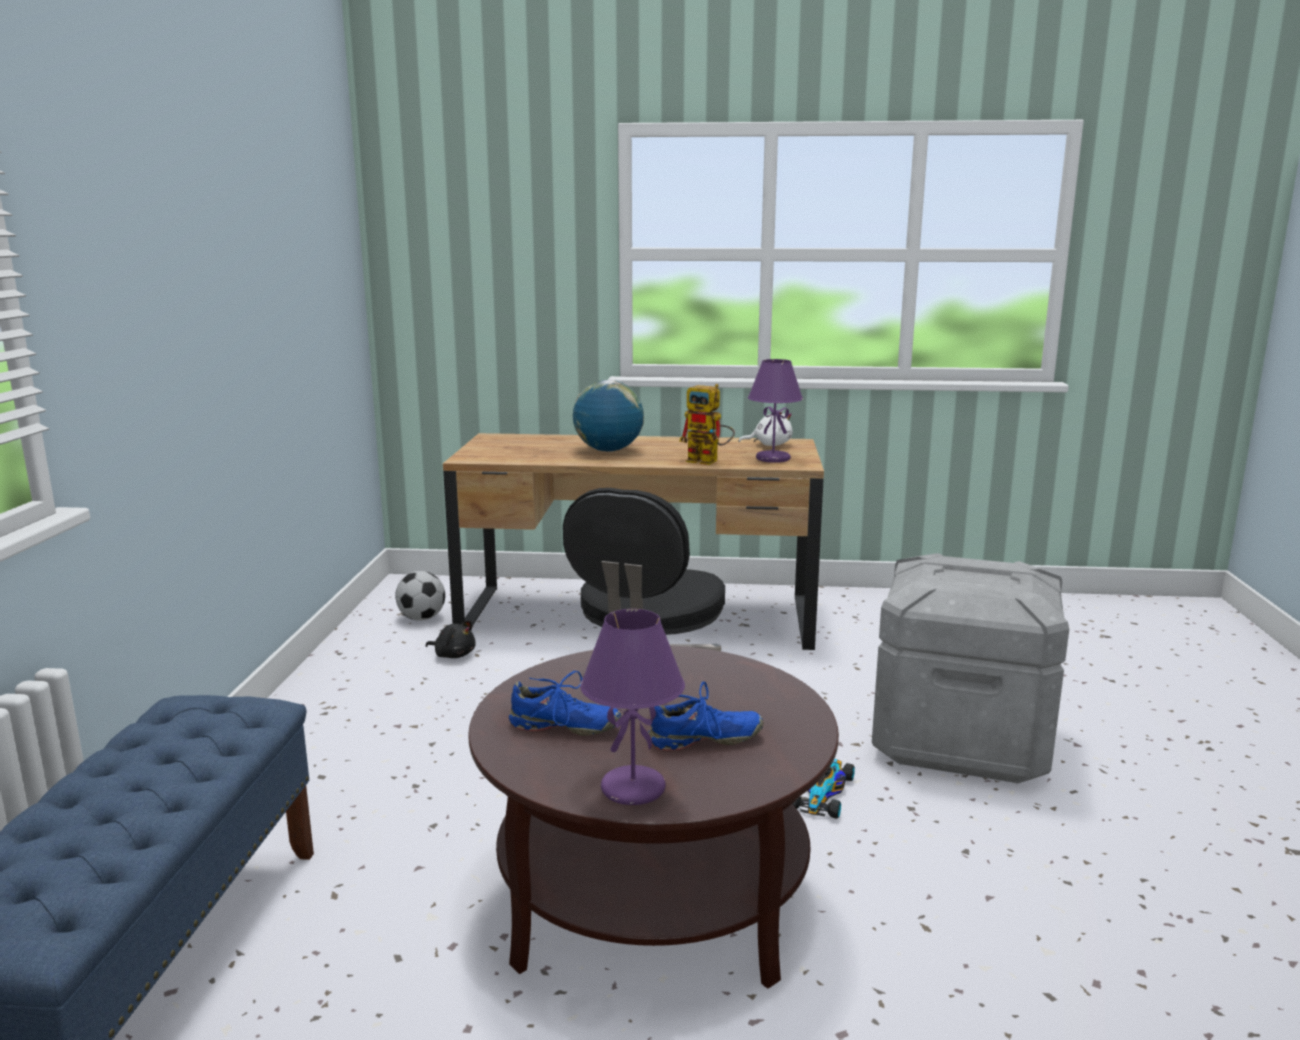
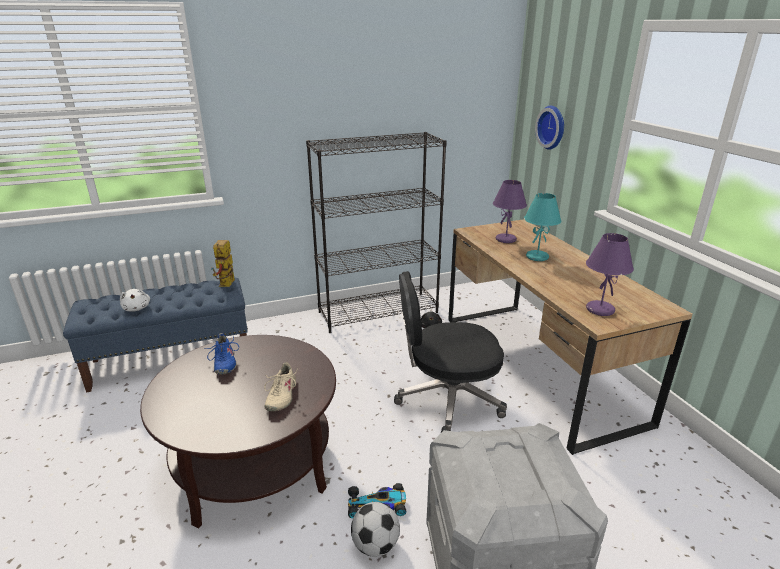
camera: 65 degrees right, 10 degrees up
(340, 683) = (378, 312): none -> black bookcase
(422, 618) = (459, 304): football -> football (375, 545)
(473, 284) = (553, 127): none -> wall clock
(608, 451) = (537, 257): globe -> turquoise table lamp
(634, 788) = (169, 397): purple table lamp -> purple table lamp (506, 239)
(705, 740) = (221, 405): blue shoe -> none
(709, 461) = (558, 290): toy robot -> toy robot (227, 285)
(717, 690) = (281, 396): none -> beige shoe
(769, 445) = (639, 301): white plush toy -> white plush toy (137, 308)

